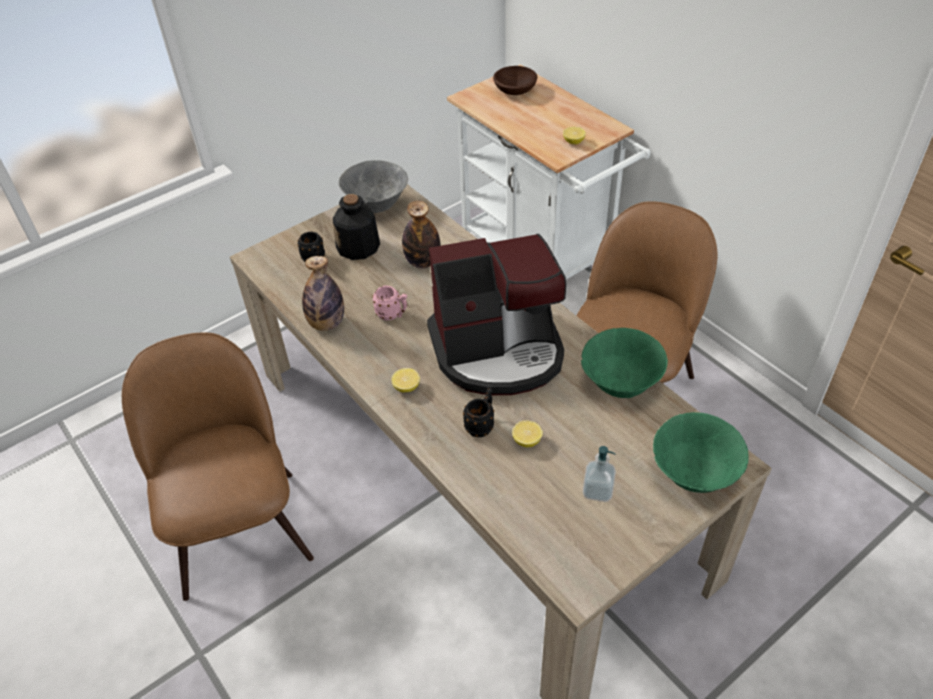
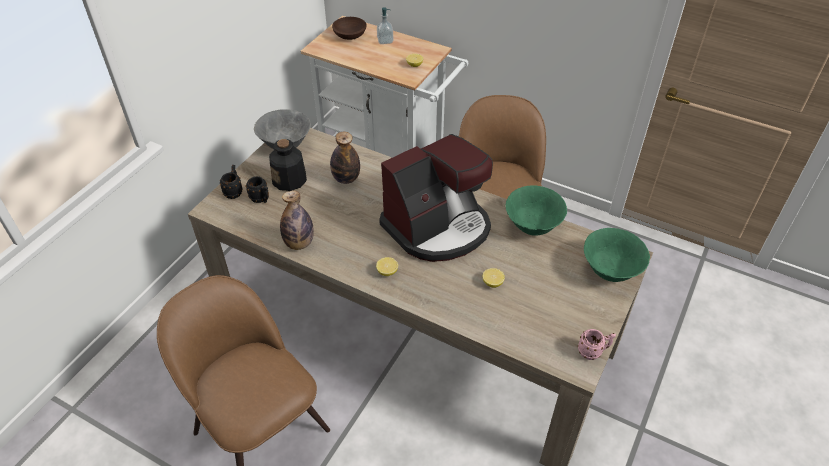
camera: 25 degrees left, 0 degrees up
(392, 315) = (346, 223): pink mug -> pink mug (593, 352)
(481, 425) = (455, 282): black mug -> black mug (234, 191)
(597, 490) = (557, 301): soap dispenser -> soap dispenser (385, 41)

